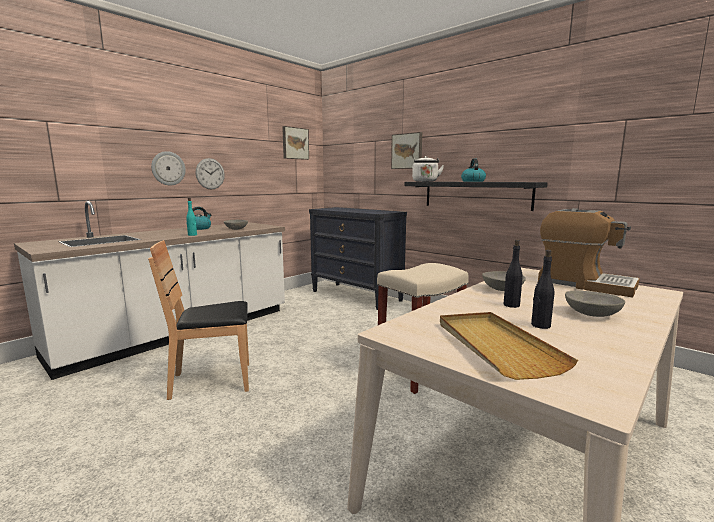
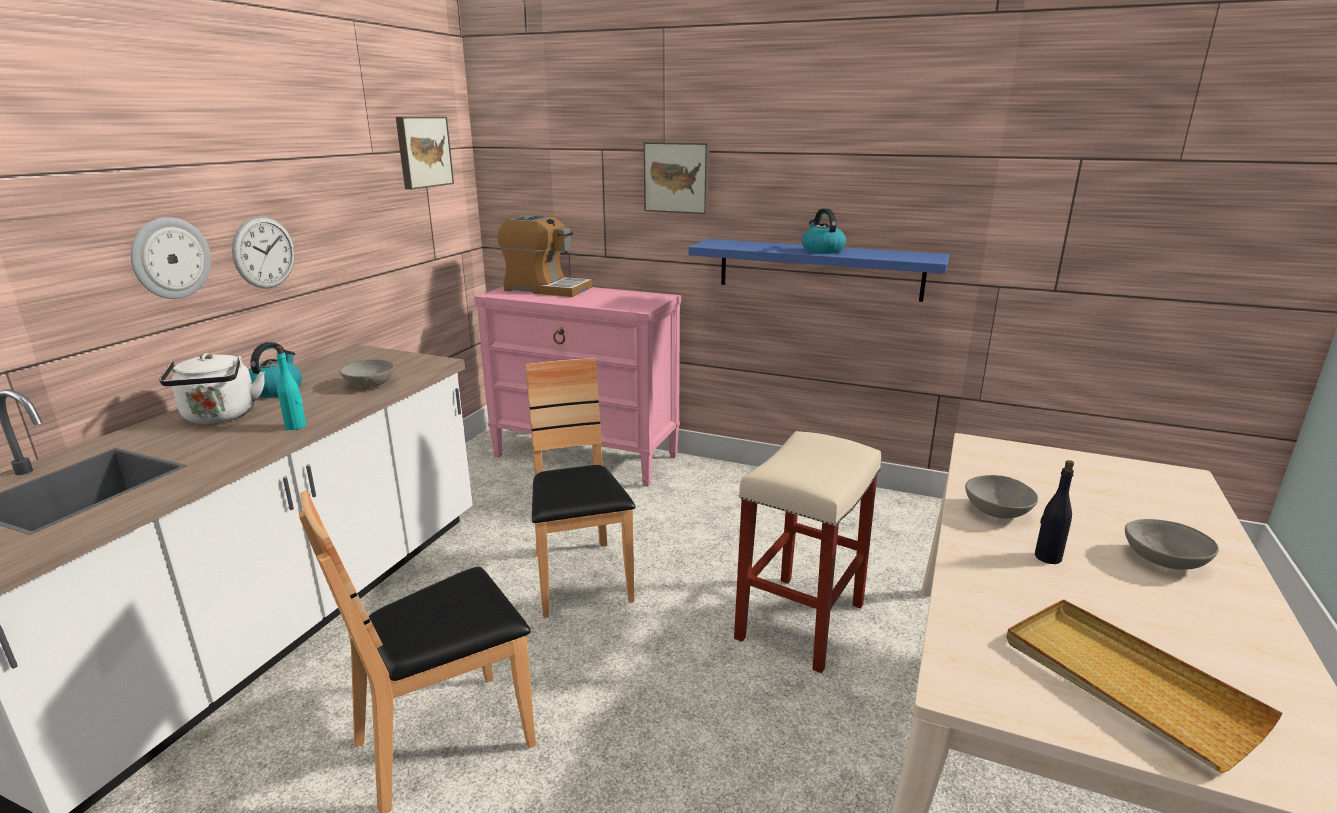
camera: 20 degrees left, 10 degrees up
(317, 337) = (580, 578): none -> brown chair
(356, 296) = (586, 456): black dresser -> pink dresser
(425, 181) = (726, 244): white kettle -> white kettle (220, 417)
(476, 195) = (819, 269): black shelf -> blue shelf
(540, 325) = (1131, 609): black bottle -> none
(584, 284) = (1084, 472): coffee machine -> coffee machine (546, 289)

